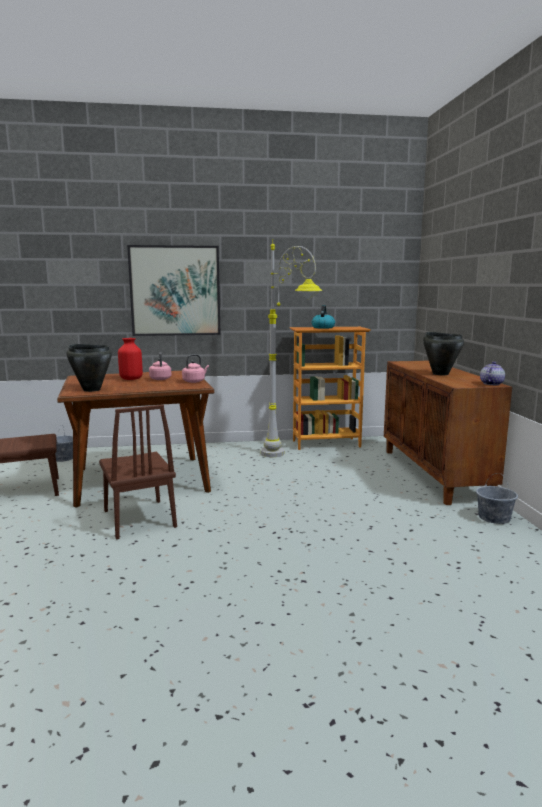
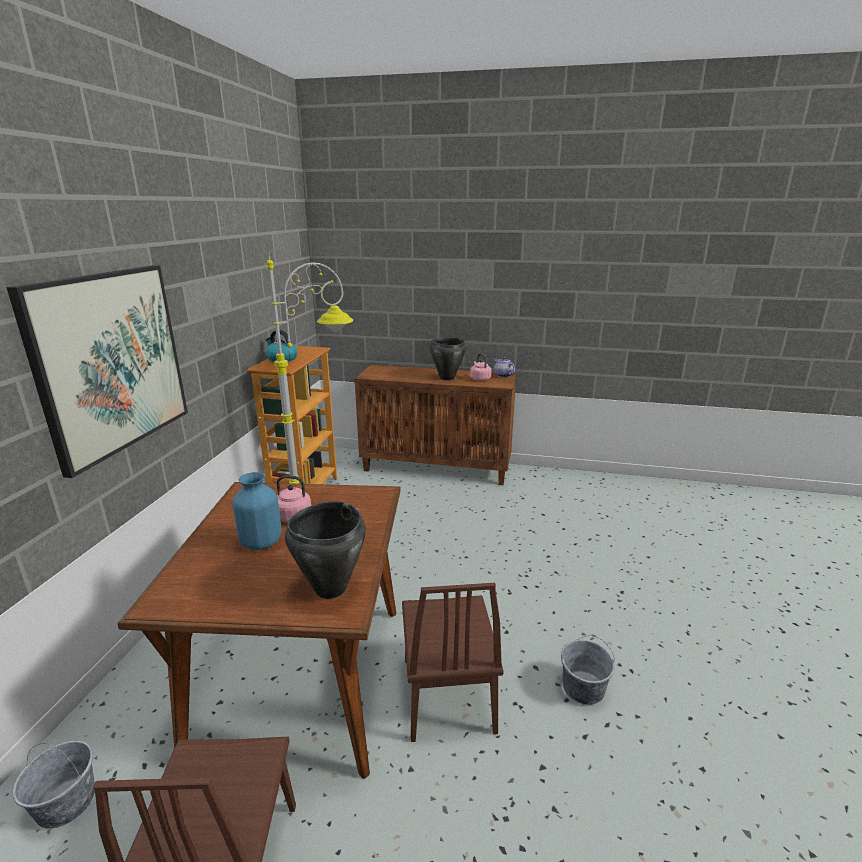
camera: 70 degrees left, 10 degrees up
(130, 379) = (261, 543): red vase -> blue vase
(139, 518) = (447, 693): brown chair -> brown chair turned 90 degrees clockwise
(194, 381) = (341, 492): pink kettle -> pink kettle (479, 379)
(494, 517) = (533, 475): grey bucket -> grey bucket (582, 687)

